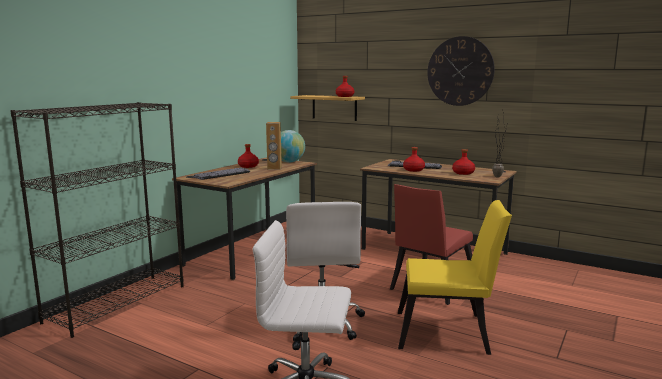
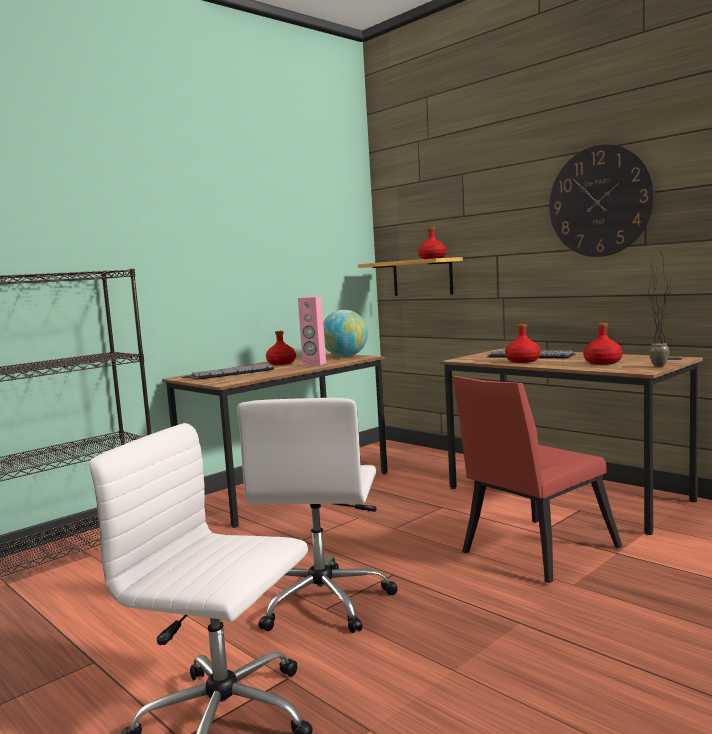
camera: 15 degrees right, 5 degrees down
(274, 168) = (314, 364): brown speaker -> pink speaker
(448, 333) = (527, 634): yellow chair -> none

